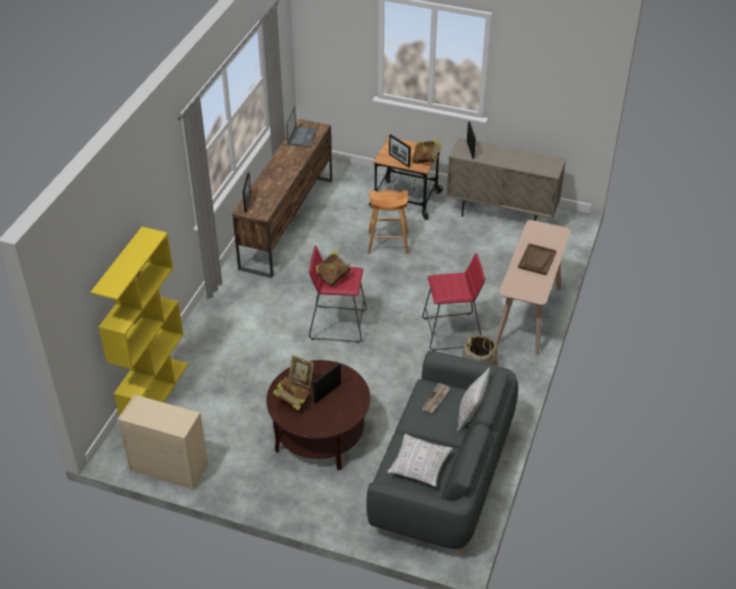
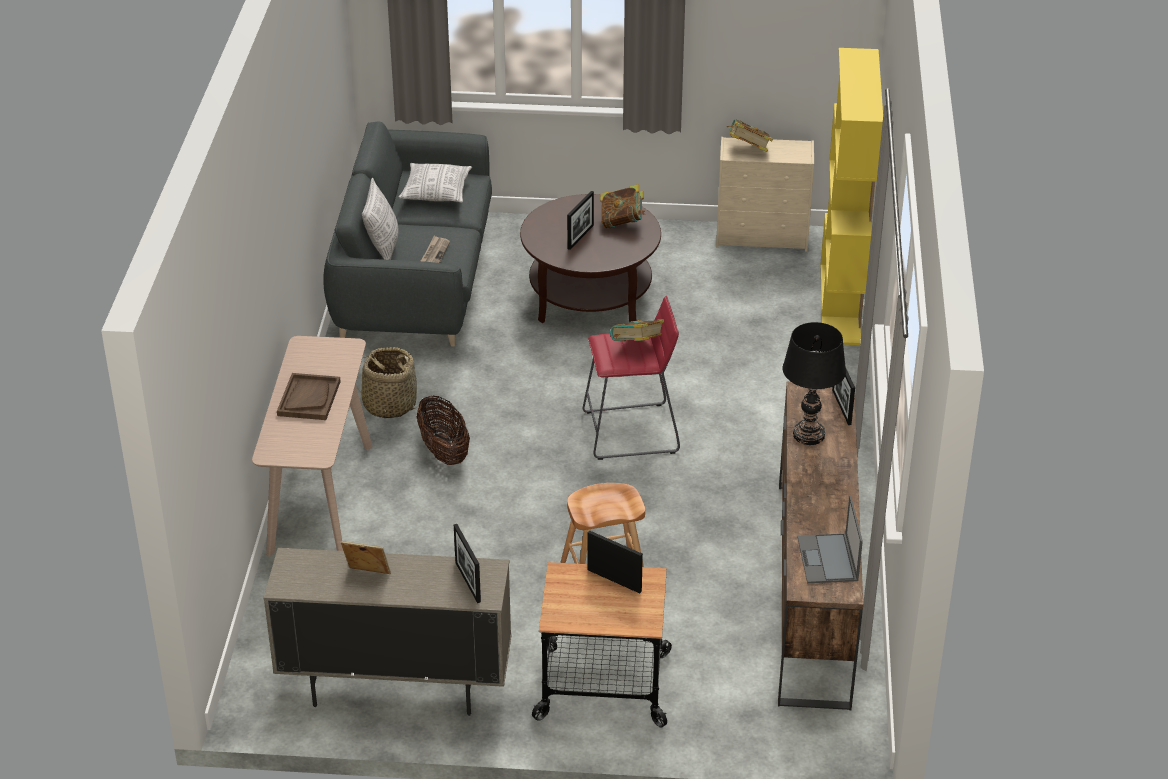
camera: 165 degrees right, 5 degrees down
(274, 191) = (808, 435): none -> black table lamp
(301, 381) = (622, 244): picture frame -> picture frame (367, 576)
(426, 161) = (559, 589): book -> book (748, 150)
(452, 332) = (444, 451): red stool -> basket

